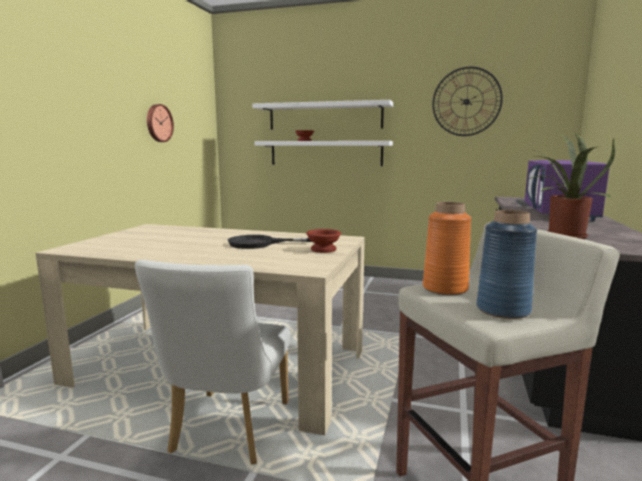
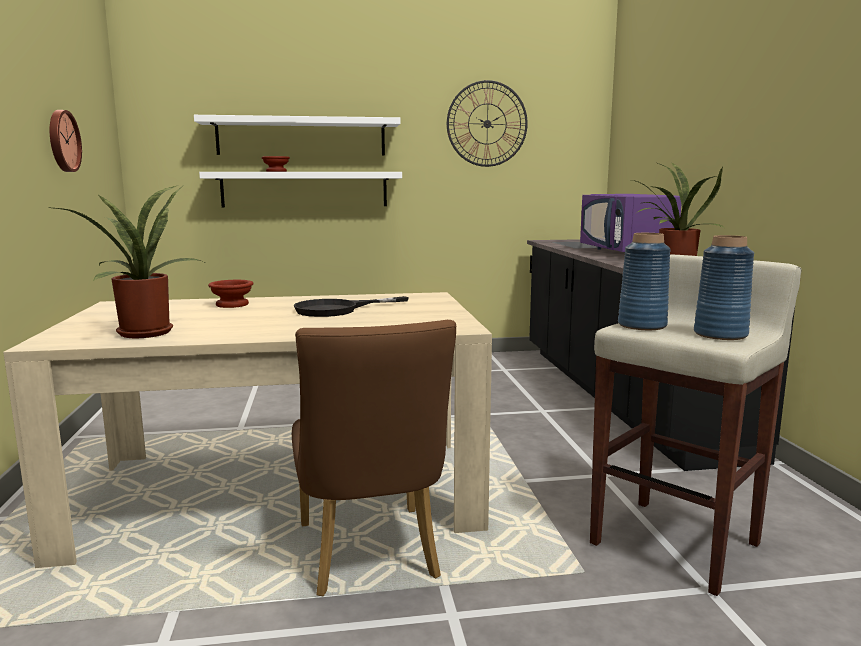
camera: 25 degrees left, 0 degrees up
(121, 248) = (143, 332): none -> potted plant
(227, 432) = (370, 557): white chair -> brown chair
(322, 249) = (429, 308): brown bowl -> brown bowl (231, 304)
(445, 288) = (642, 325): orange vase -> blue vase

